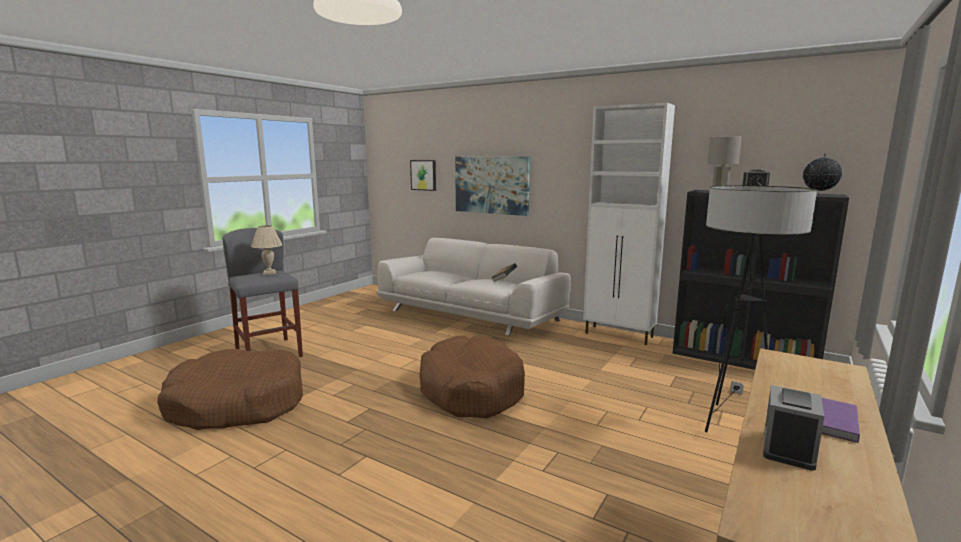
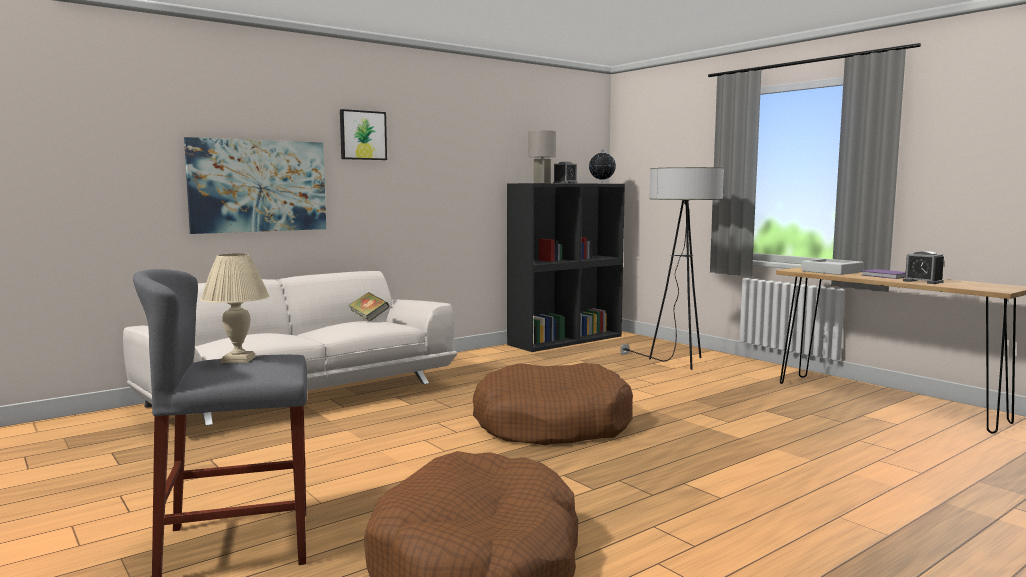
camera: 70 degrees left, 5 degrees down
(424, 175) = (100, 170): picture -> picture (362, 135)
(619, 335) = (466, 356): white cabinet -> none
(813, 380) = (832, 271): none -> grey tray

